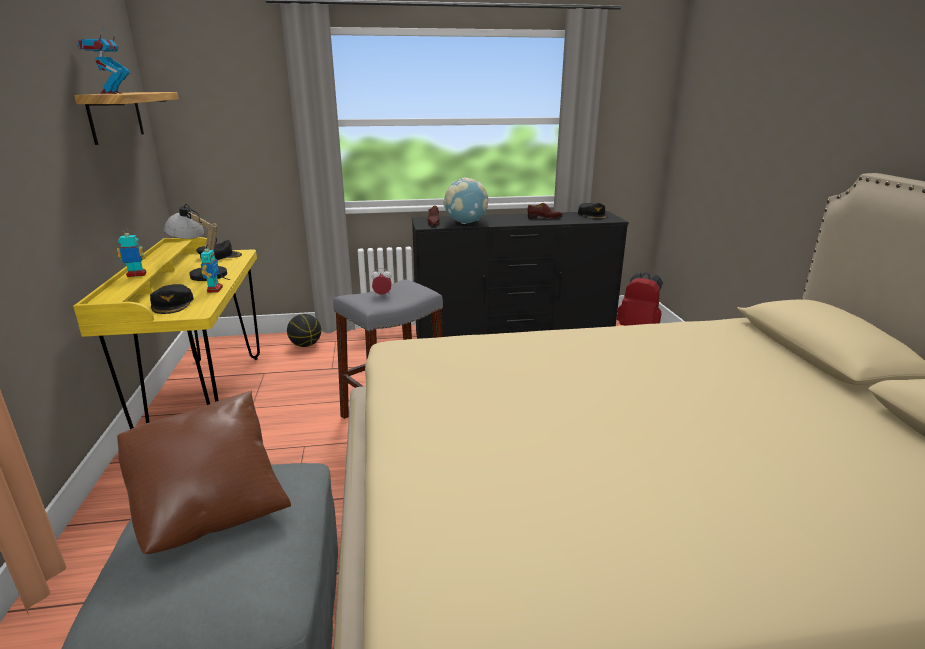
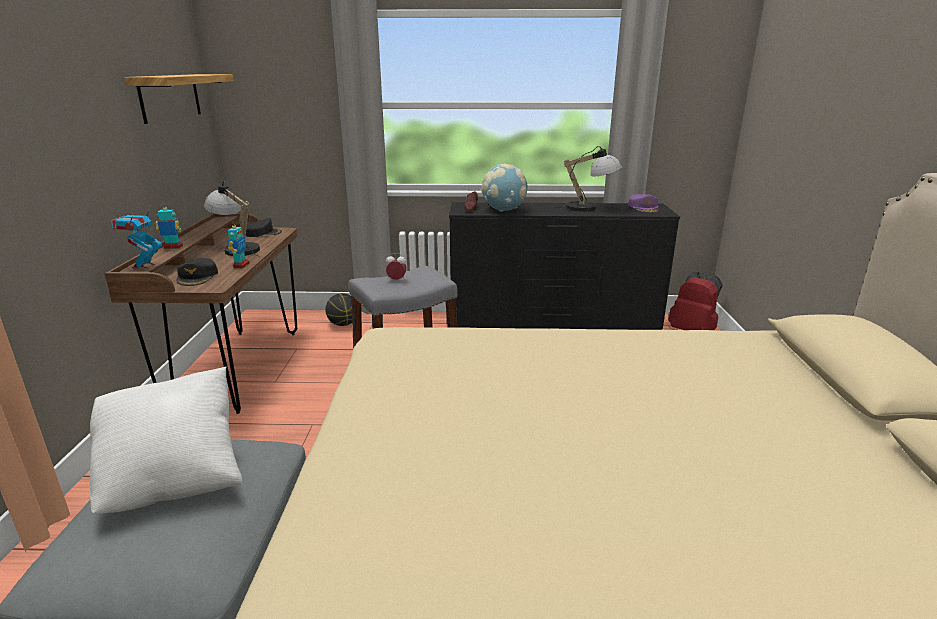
camera: 10 degrees right, 0 degrees up
(111, 93) = (161, 75): toy robot -> toy robot (144, 266)
(207, 398) = (238, 368): yellow desk -> brown desk
(211, 507) = (175, 476): brown pillow -> white pillow
(544, 218) = (589, 208): brown shoe -> table lamp
(592, 215) = (643, 207): black cap -> purple cap

